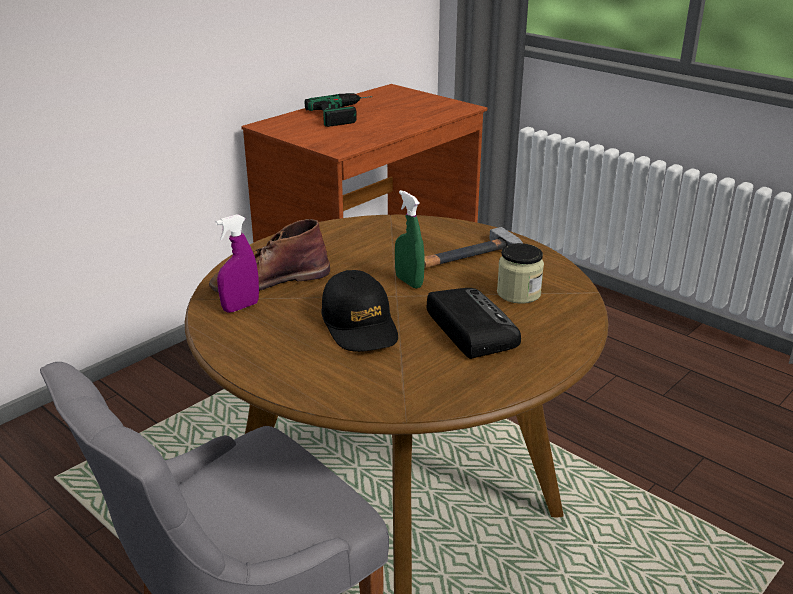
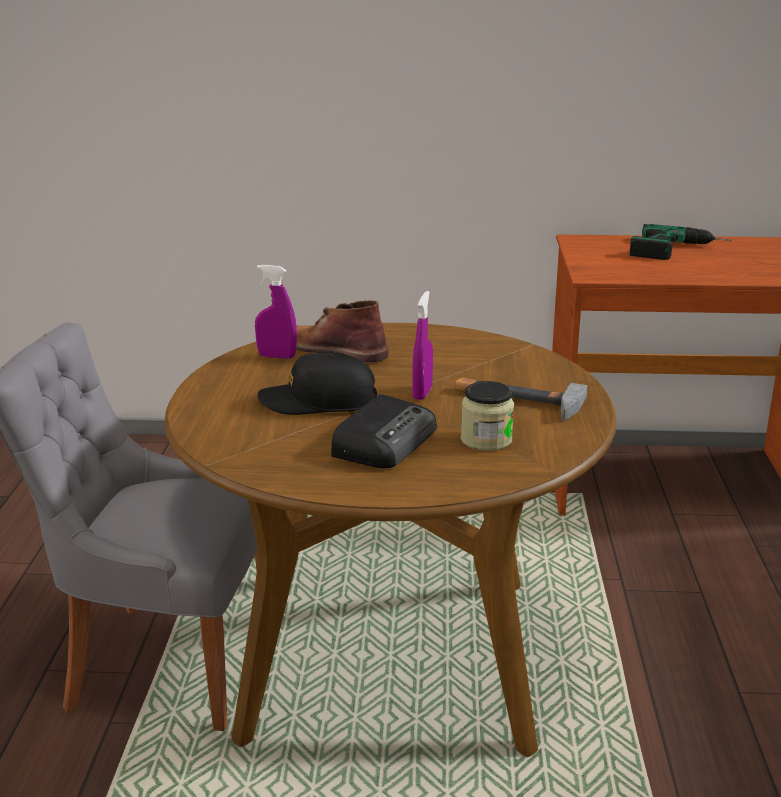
camera: 50 degrees right, 5 degrees down
(360, 325) = (318, 401): black cap -> black cap turned 60 degrees clockwise
(409, 282) = (422, 393): green spray bottle -> purple spray bottle

